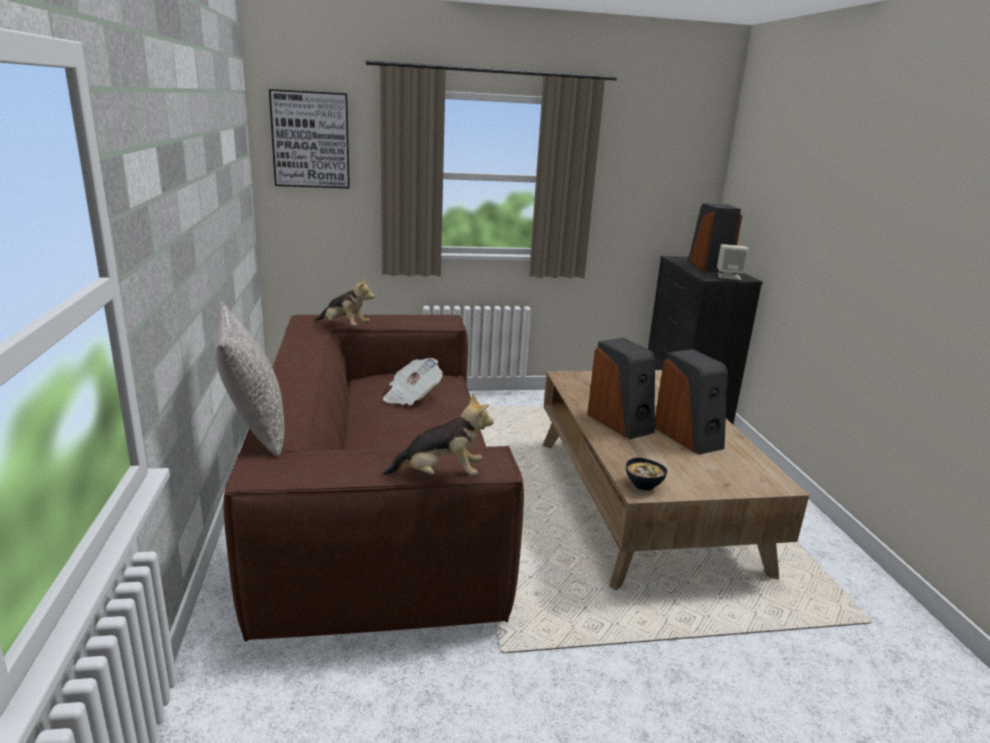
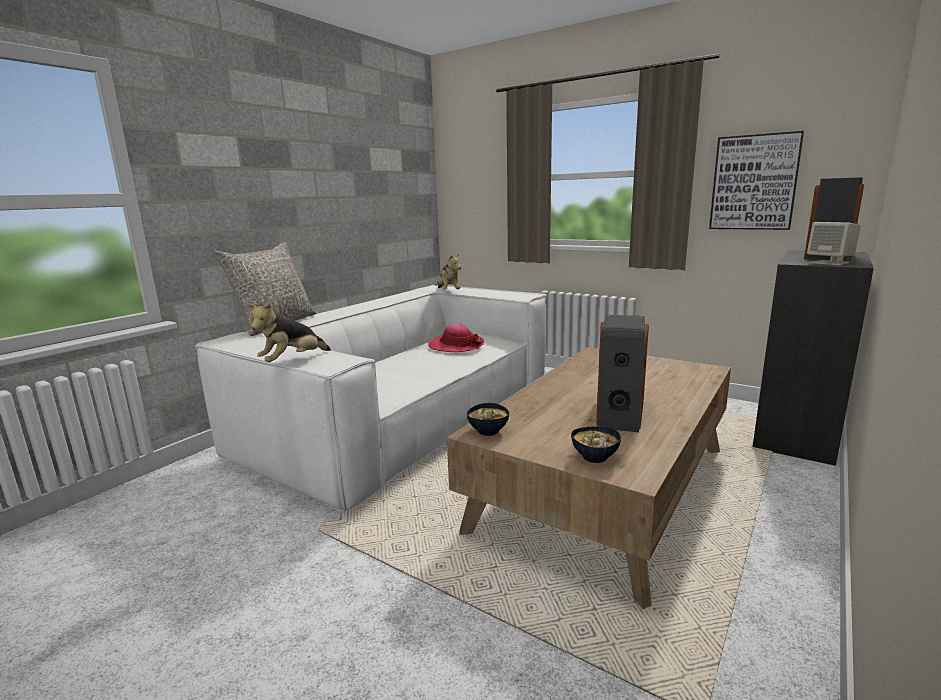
camera: 45 degrees right, 5 degrees down
(310, 140) = (469, 158): picture -> picture (754, 182)
(379, 499) = (406, 418): brown sofa -> white sofa
(411, 396) = (456, 345): newspaper -> hat
(440, 475) = (293, 361): plush toy -> plush toy turned 90 degrees clockwise
(621, 422) = (572, 389): speaker -> none
(739, 480) = (595, 457): none -> bowl

